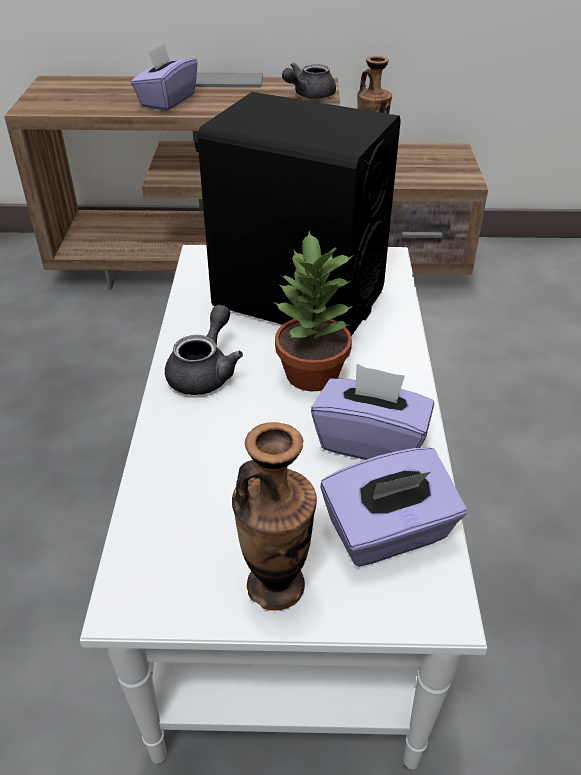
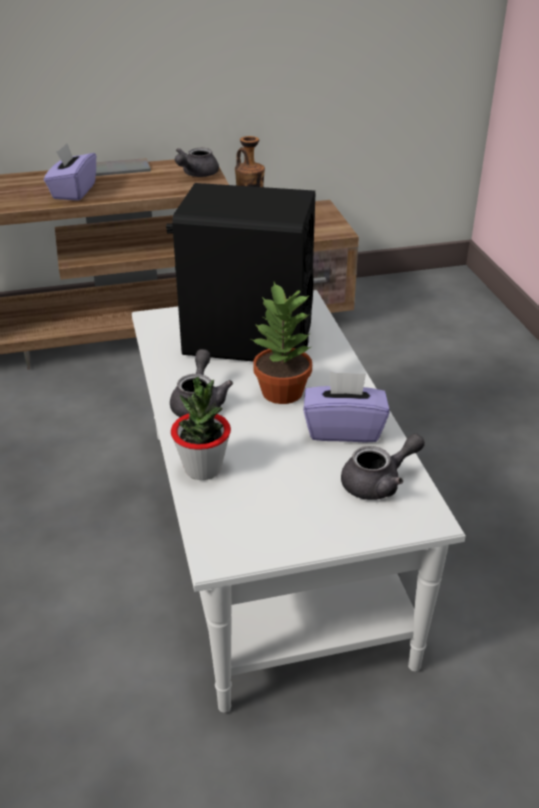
camera: 15 degrees left, 5 degrees down
(169, 464) = (203, 469): none -> potted plant
(276, 585) = (315, 527): vase -> none
(388, 533) = (379, 483): purple tissue box -> grey teapot

